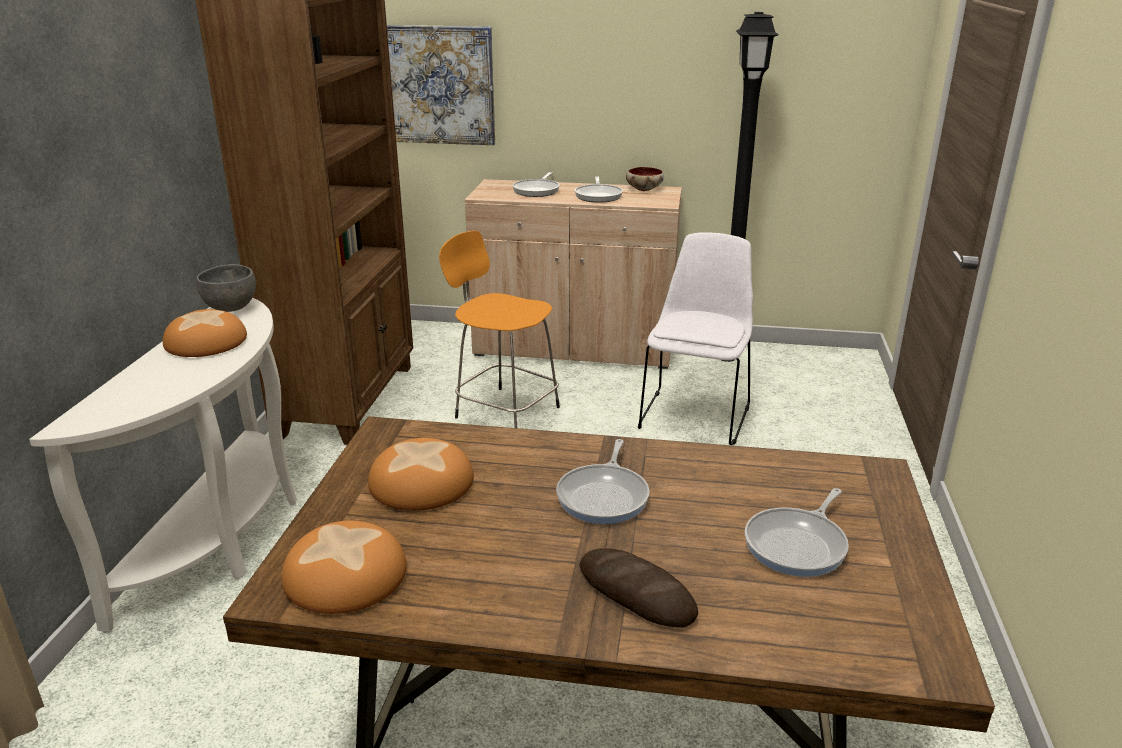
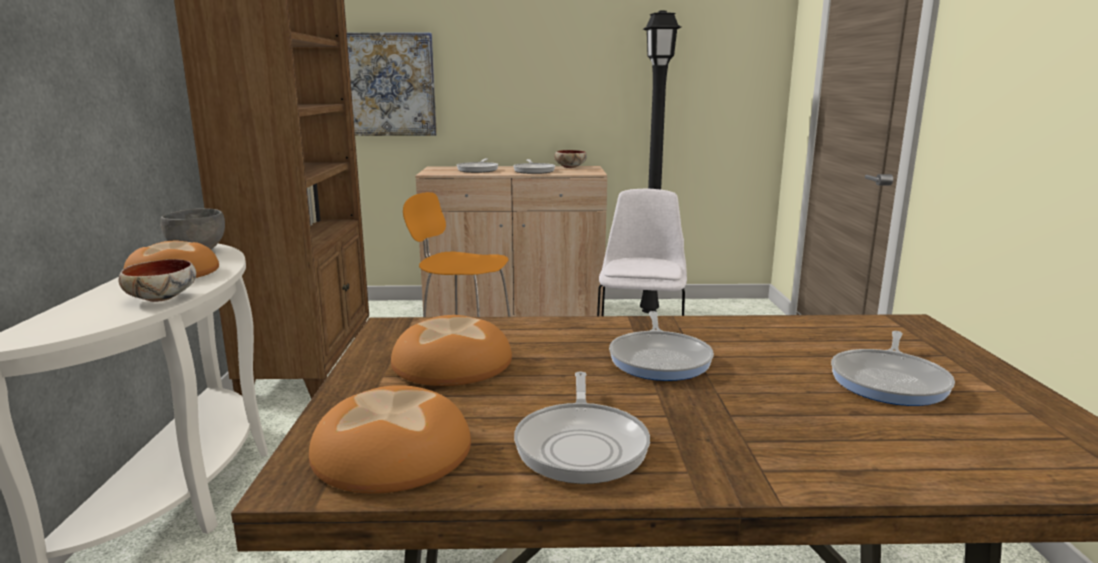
camera: 10 degrees left, 10 degrees down
(194, 378) = (162, 298): none -> bowl
(492, 585) = (582, 445): none -> frying pan
(636, 593) = (755, 437): bread -> none

